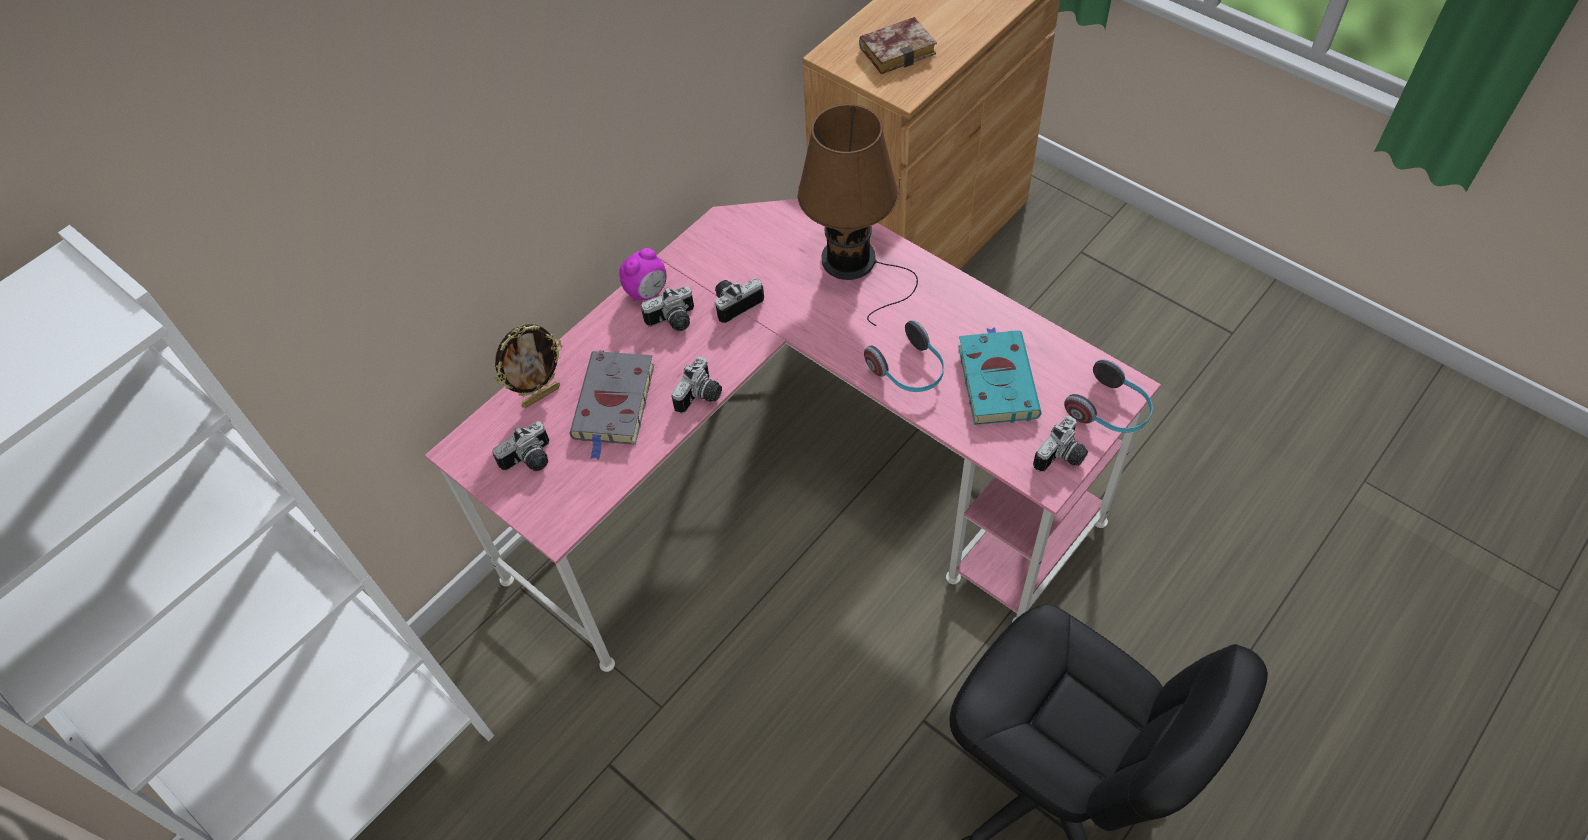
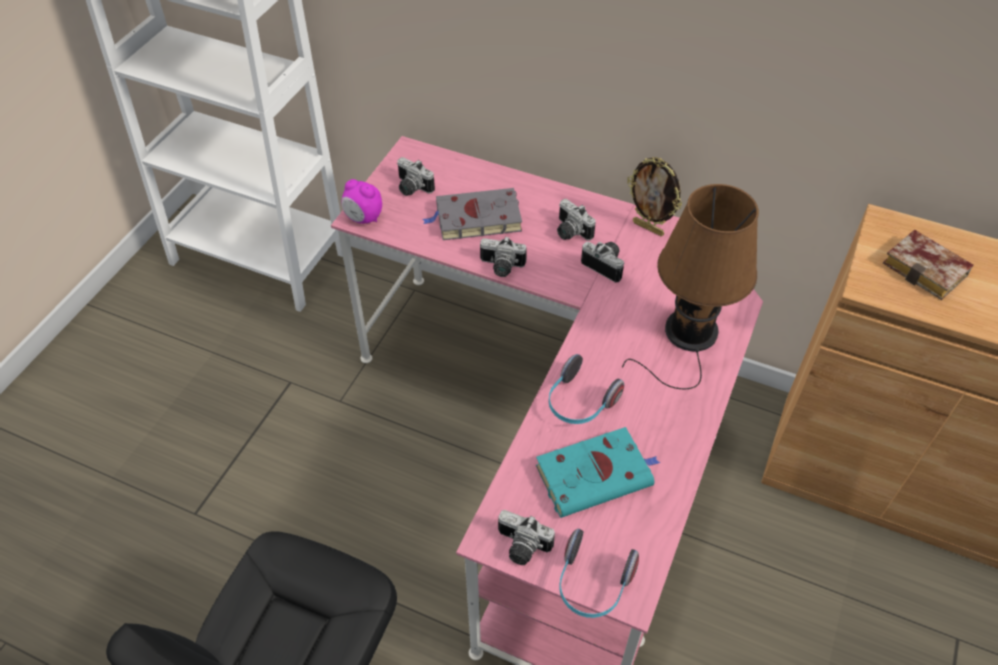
camera: 70 degrees right, 5 degrees down
(541, 395) = (470, 177): picture frame -> picture frame (648, 228)
(647, 292) = (593, 208): alarm clock -> alarm clock (363, 218)

